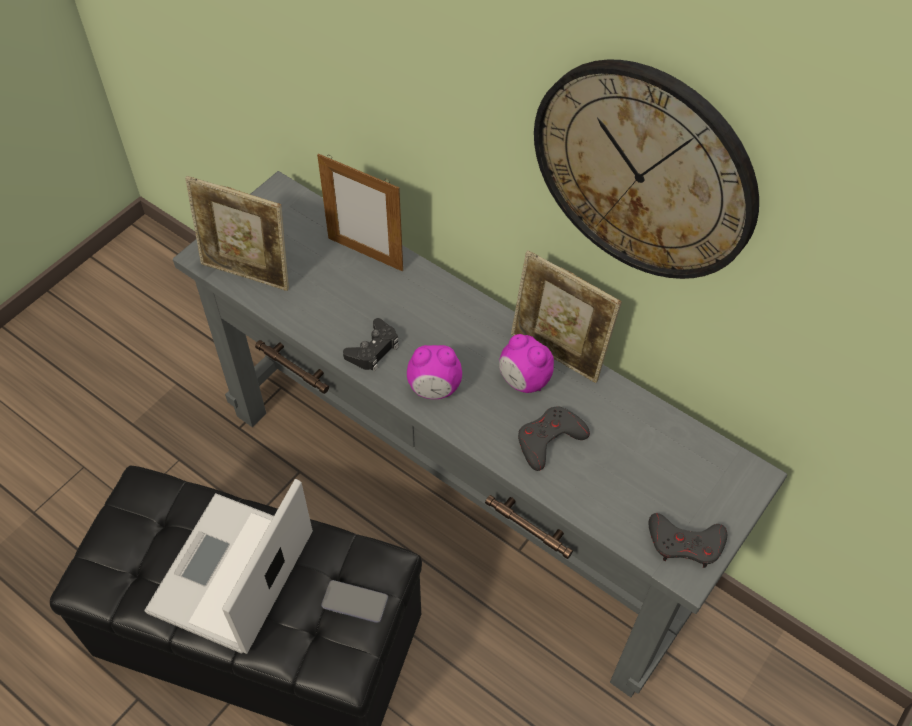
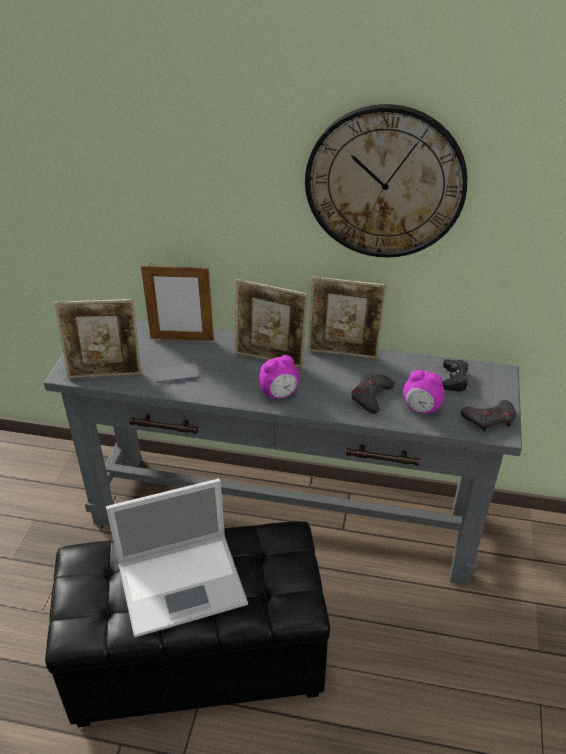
camera: 25 degrees left, 15 degrees down
(231, 576) = (184, 582): laptop -> laptop turned 105 degrees counterclockwise
(354, 602) = (284, 562): phone -> phone (178, 374)
(373, 350) = (224, 387): black game controller -> black game controller (454, 379)
(457, 327) = (270, 358): none -> picture frame
(523, 381) = (333, 372): alarm clock -> alarm clock (421, 408)

